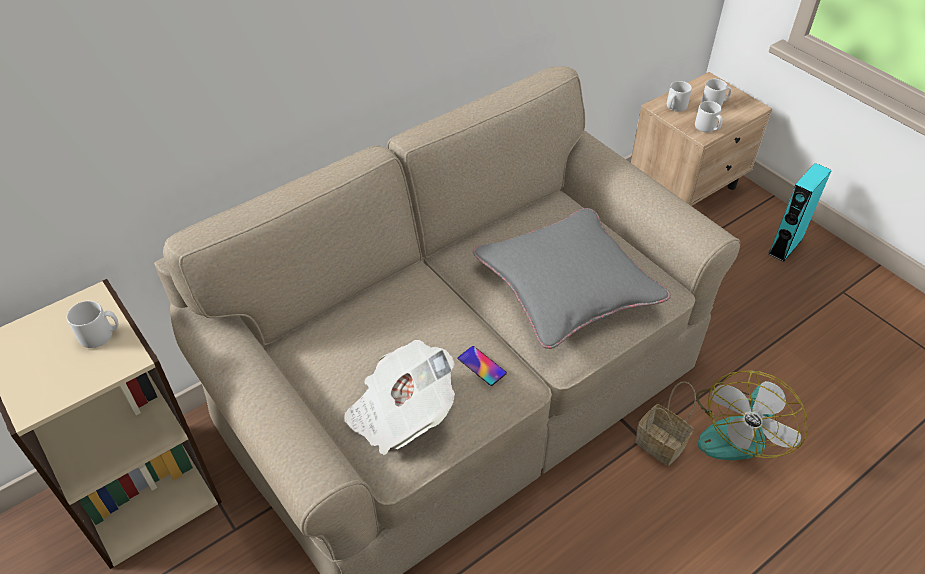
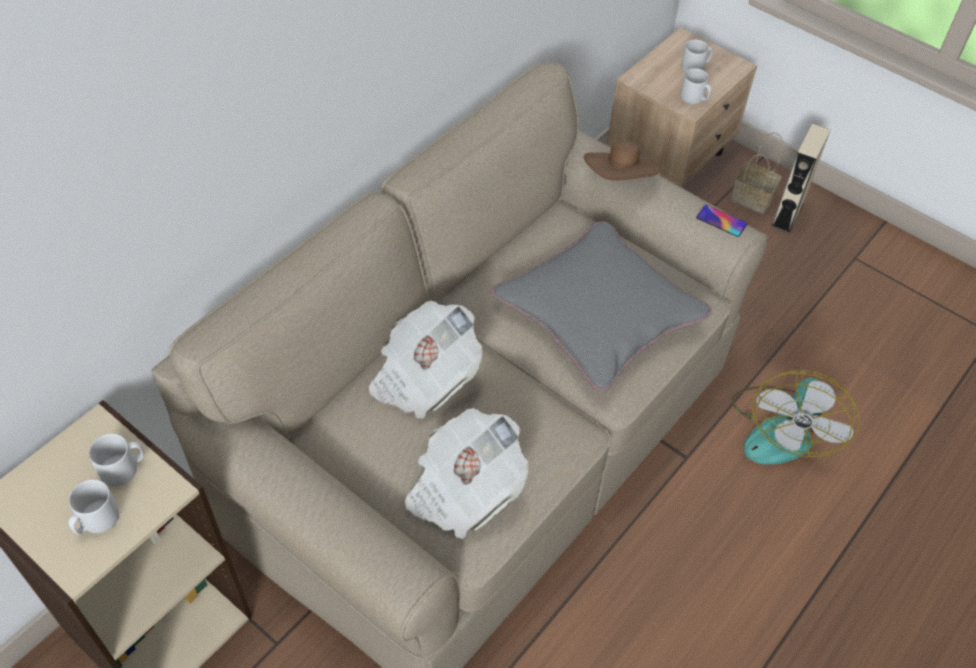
camera: 15 degrees left, 5 degrees up
(395, 313) = (424, 377): none -> newspaper
(481, 366) = (534, 421): phone -> phone (721, 221)
(613, 175) = (620, 180): none -> brown hat
(661, 444) = (708, 460): basket -> basket (753, 198)
(675, 107) = (654, 77): grey mug -> grey mug (96, 521)
(785, 246) = (787, 214): turquoise speaker -> beige speaker

